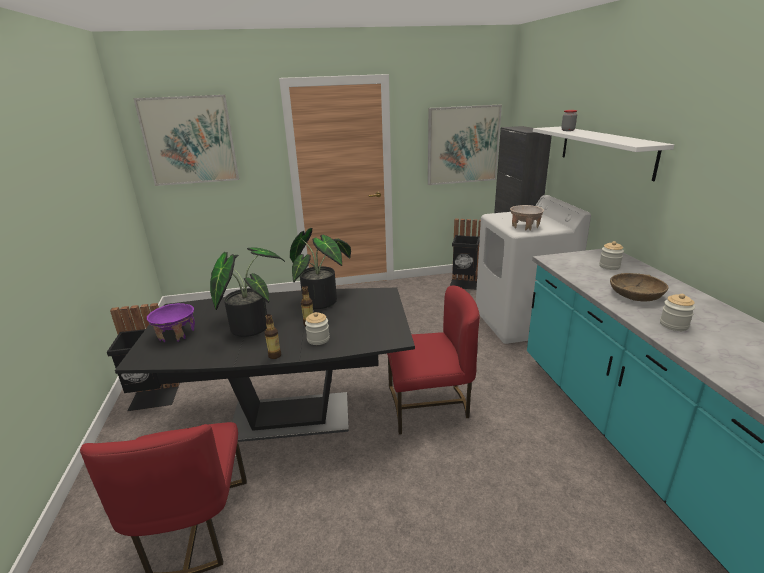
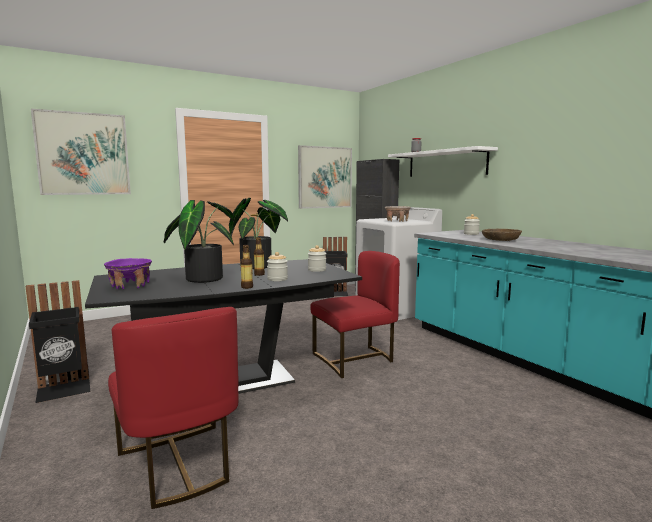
camera: 20 degrees left, 15 degrees down
(673, 325) = (536, 245): jar -> jar (317, 270)

